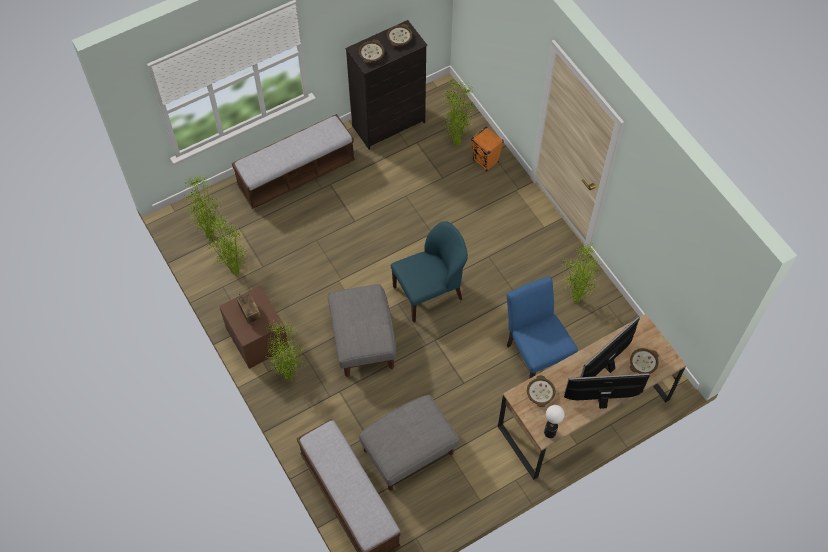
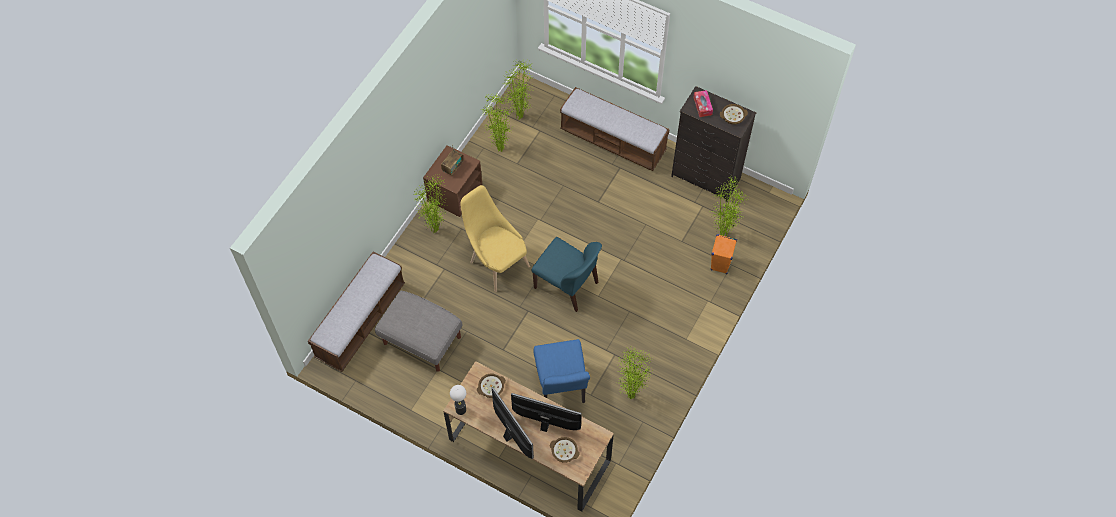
camera: 60 degrees right, 0 degrees up
(363, 340) = (496, 262): grey ottoman -> yellow chair
(372, 54) = (702, 106): bowl -> tissue box
(535, 353) = (561, 388): blue chair -> blue chair turned 135 degrees clockwise

